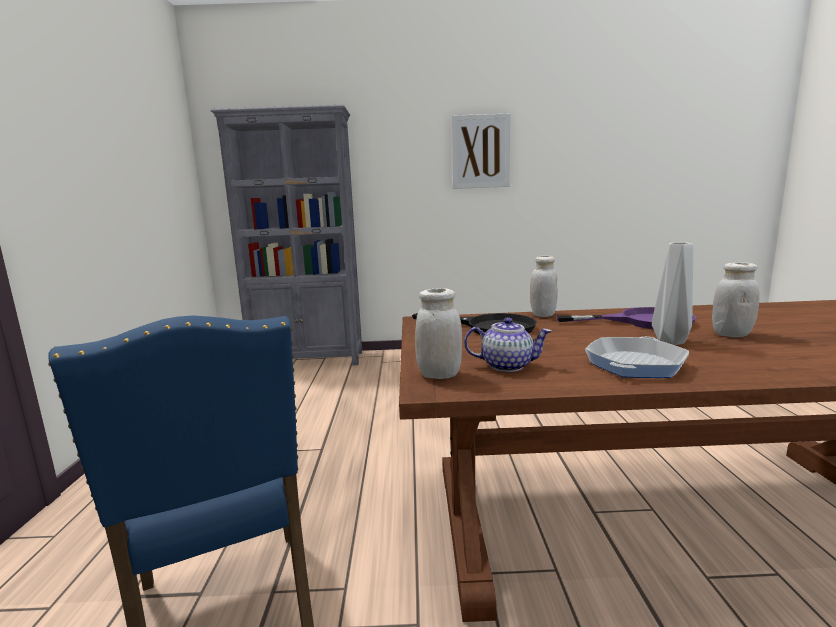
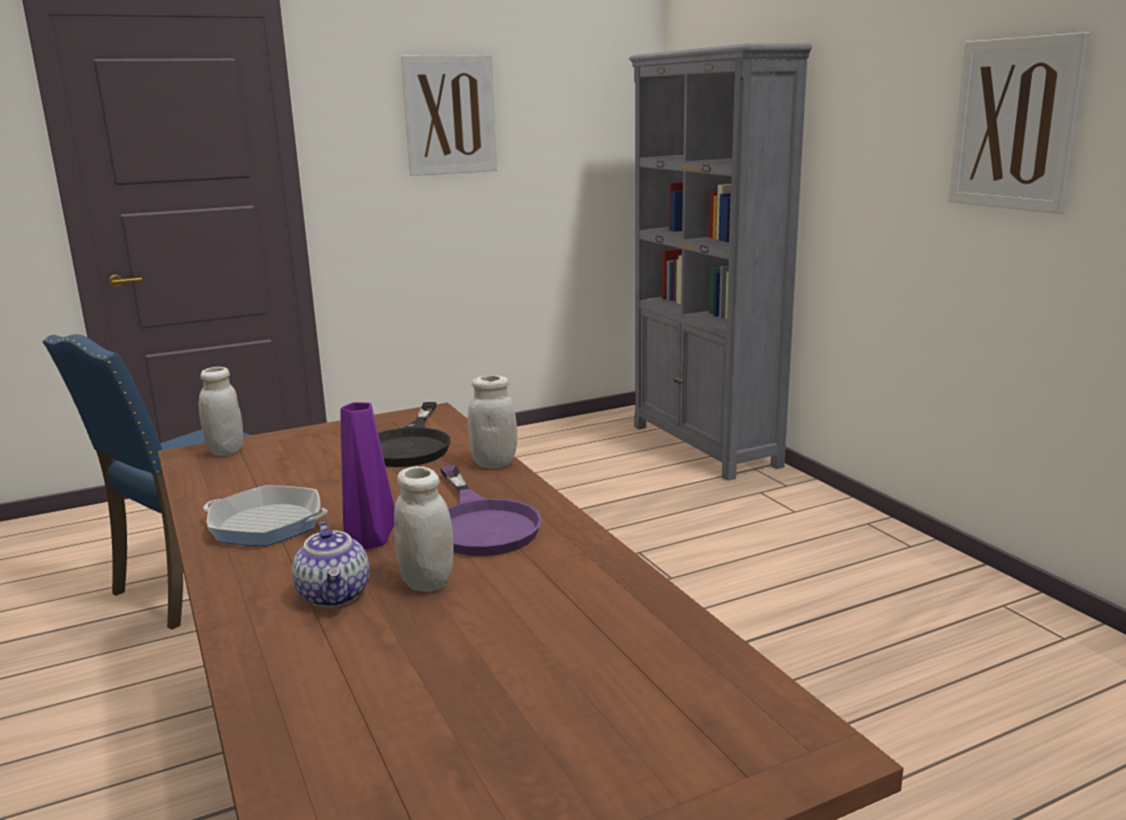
camera: 65 degrees right, 5 degrees up
(95, 132) = (450, 115): none -> picture
(507, 365) = (256, 471): teapot -> teapot (335, 595)
(672, 342) = (368, 543): grey vase -> purple vase

